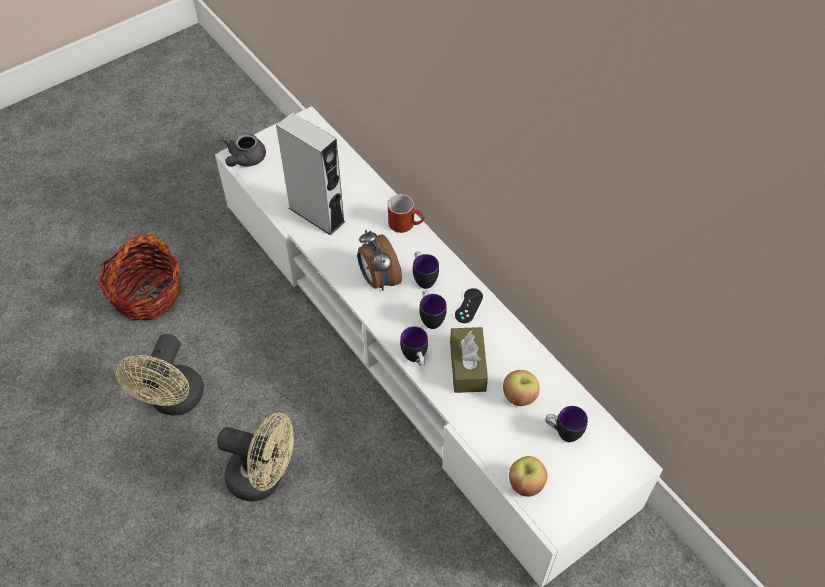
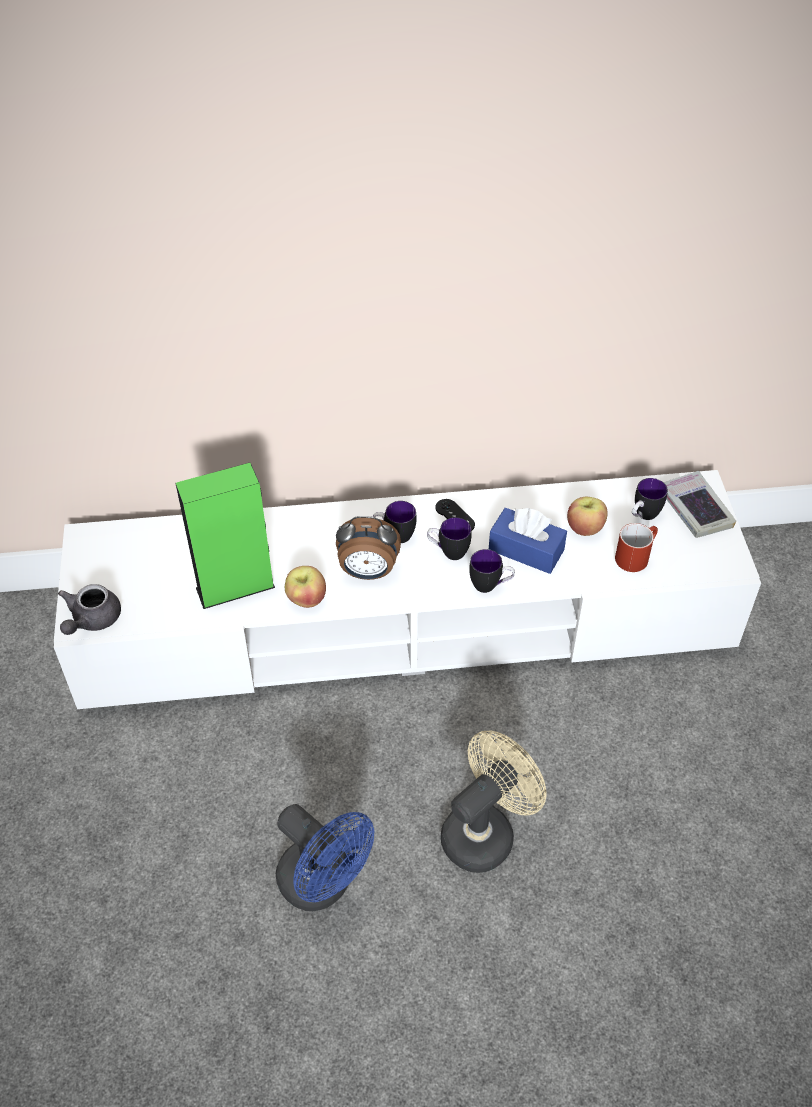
camera: 60 degrees left, 5 degrees down
(147, 294) = (139, 856): basket -> none
(174, 401) = (323, 885): beige fan -> blue fan
(245, 160) = (91, 620): grey teapot -> grey teapot turned 60 degrees clockwise
(316, 215) = (235, 587): grey speaker -> green speaker
(406, 223) = (311, 517): red mug -> red mug (635, 555)
(467, 366) = (526, 550): brown tissue box -> blue tissue box
(525, 483) = (681, 567): apple -> apple (306, 599)
(600, 469) = (695, 509): none -> book

